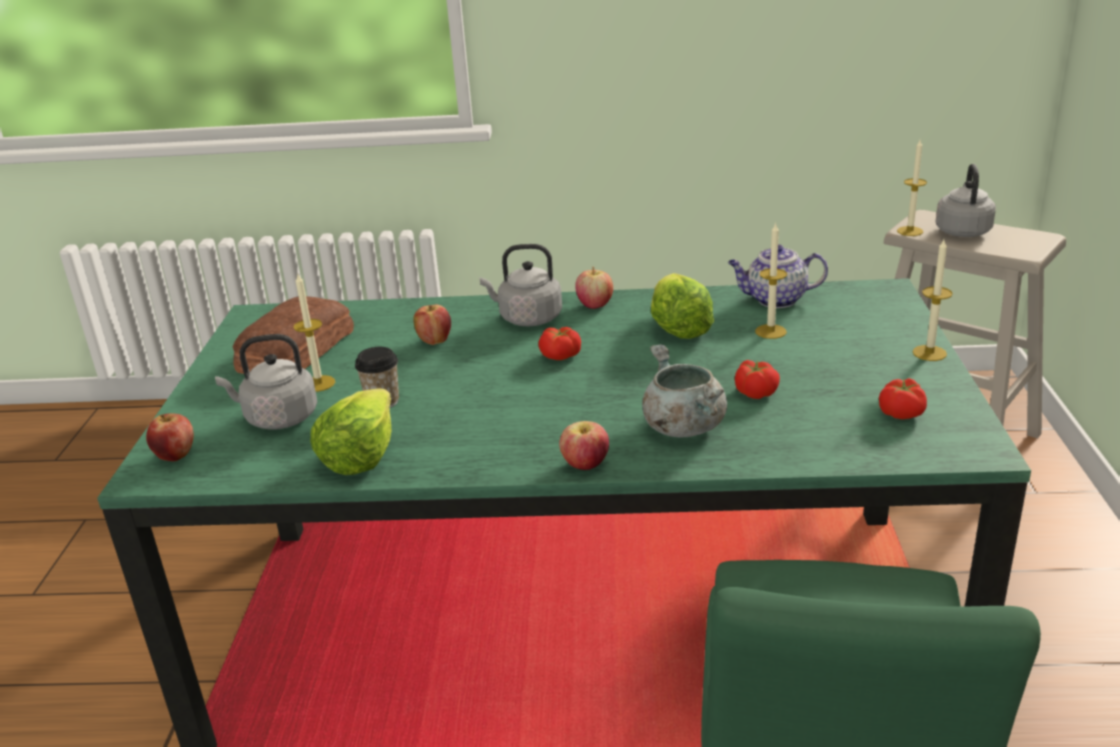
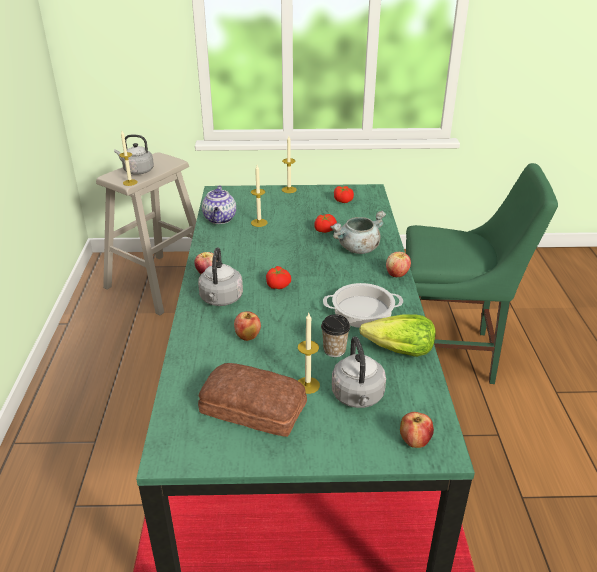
camera: 95 degrees left, 5 degrees up
(475, 426) = (363, 311): none -> cooking pot
(678, 327) = (247, 247): lettuce -> none

